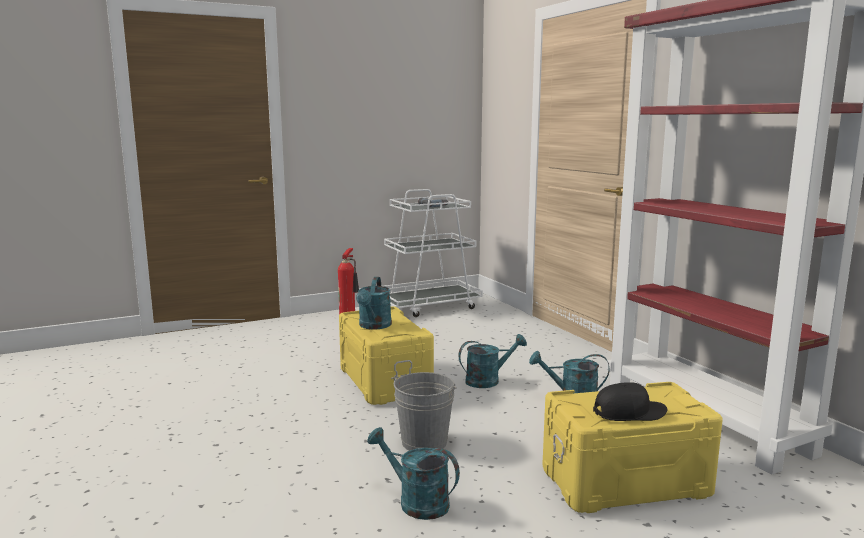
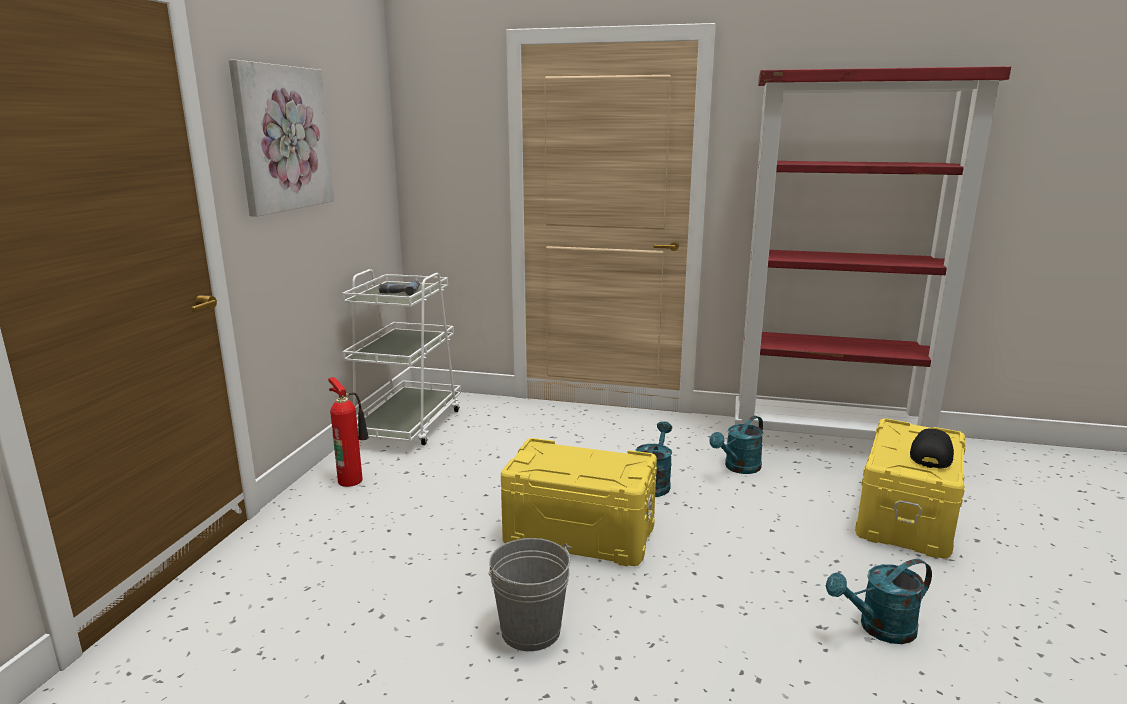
camera: 50 degrees left, 5 degrees up
(349, 93) = (282, 138): none -> picture
(374, 326) = (577, 471): turquoise watering can -> none
(424, 442) = (756, 573): grey bucket -> grey bucket (530, 630)

